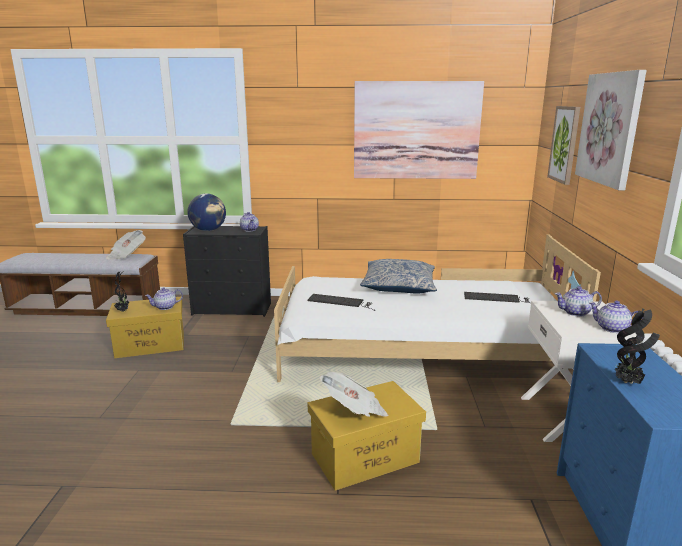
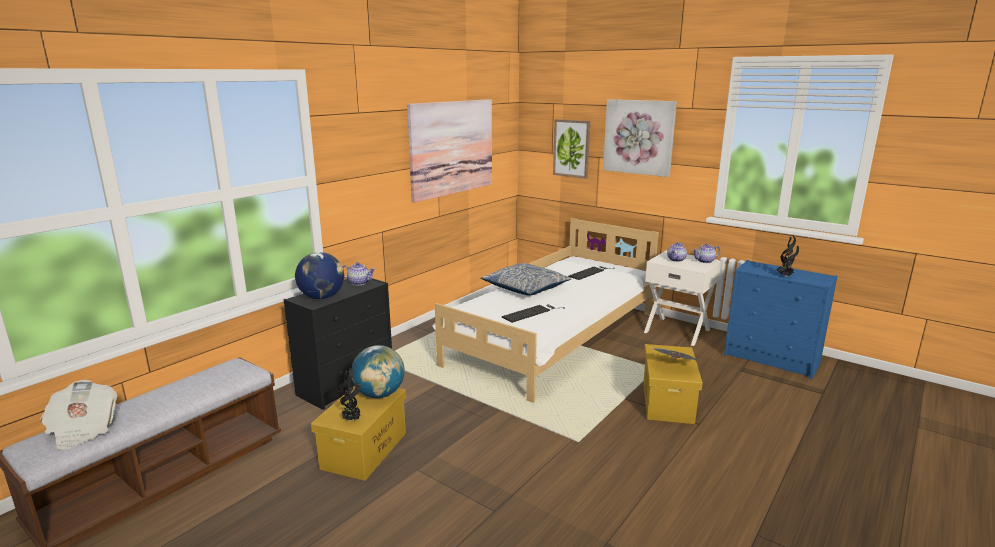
camera: 55 degrees left, 0 degrees up
(126, 255) = (217, 370): newspaper -> newspaper (82, 429)
(165, 307) = (379, 394): teapot -> globe

